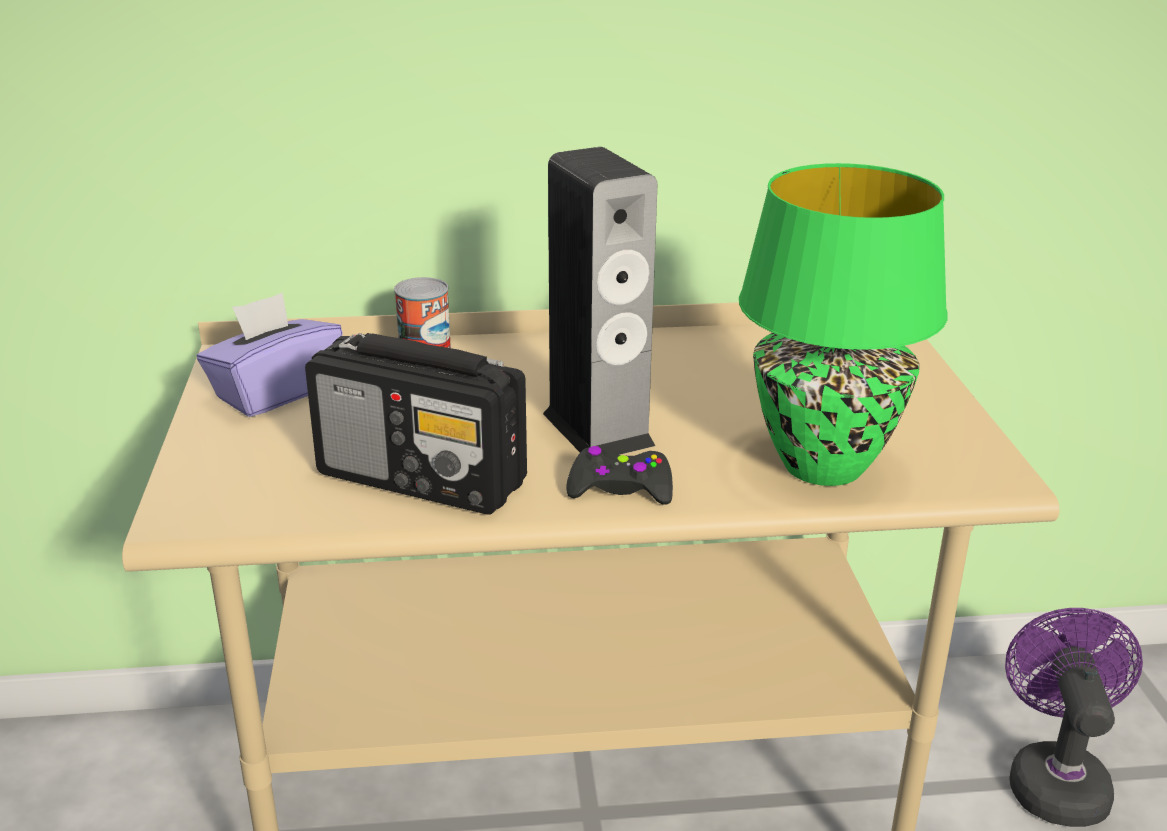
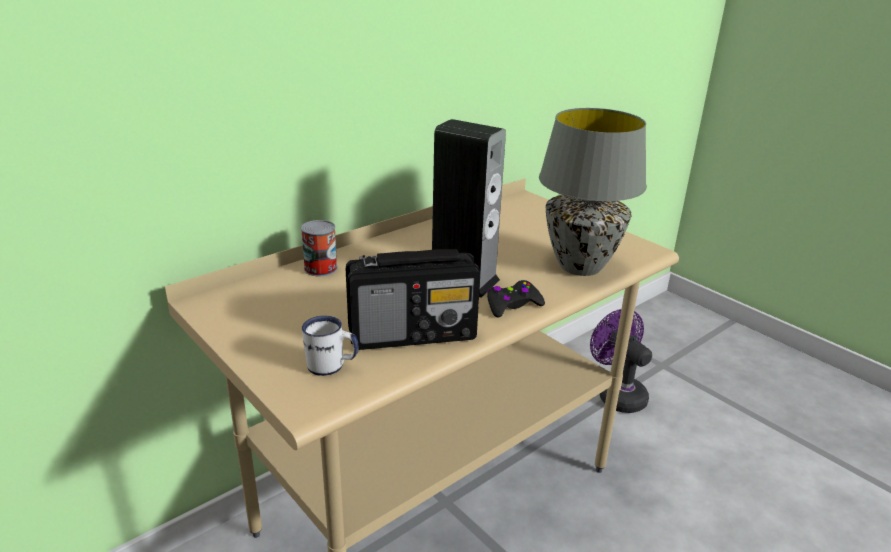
camera: 35 degrees left, 0 degrees up
(267, 485) = (332, 367): none -> white mug
(275, 392) = (260, 315): purple tissue box -> none
(825, 465) = (580, 266): green table lamp -> grey table lamp

